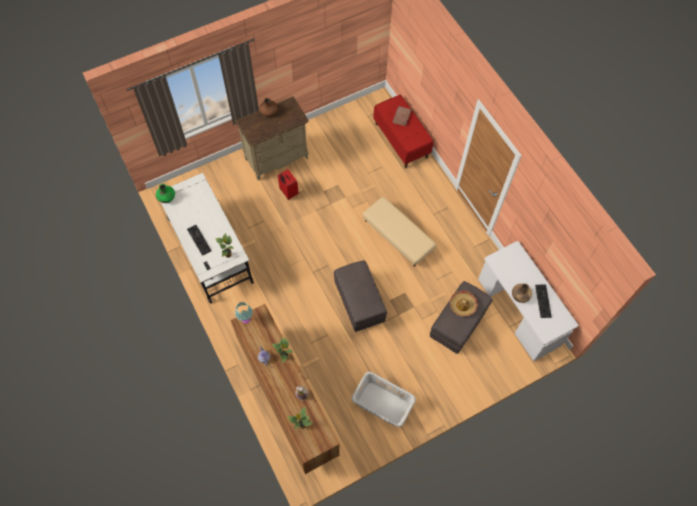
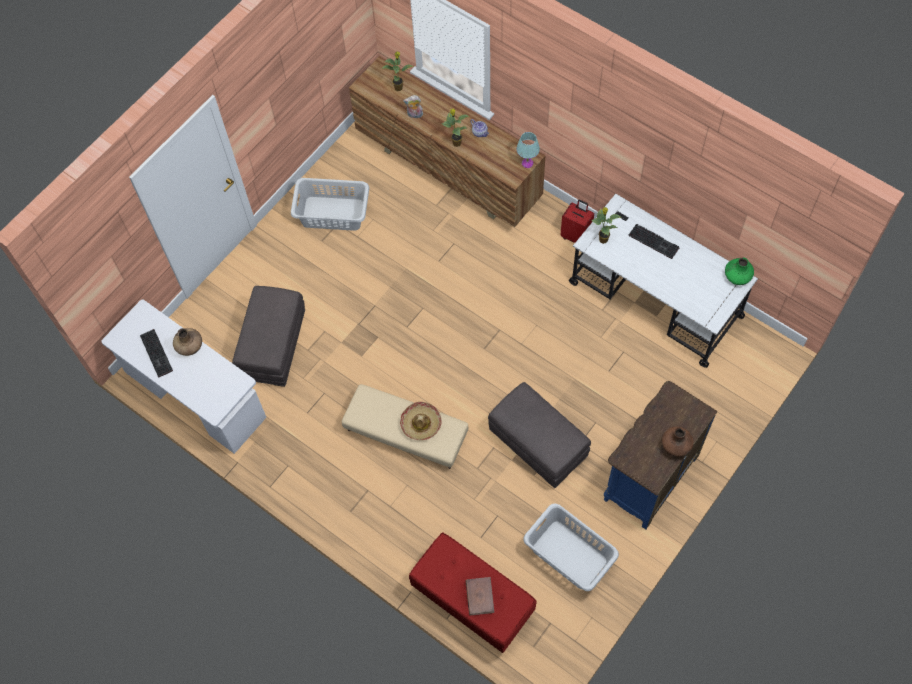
camera: 160 degrees right, 0 degrees up
(277, 159) = (649, 476): beige dresser -> blue dresser
(288, 192) = (600, 429): red suitcase -> red suitcase (576, 236)
(341, 140) = (569, 555): none -> grey laundry basket
(358, 301) = (418, 318): grey ottoman -> grey ottoman (539, 444)
(463, 305) = (269, 333): hat -> hat (421, 423)

